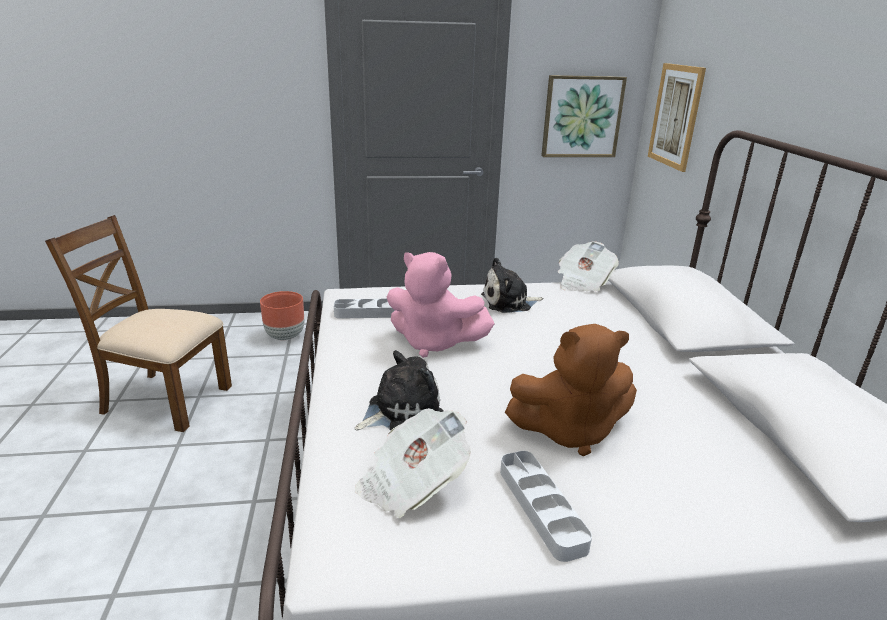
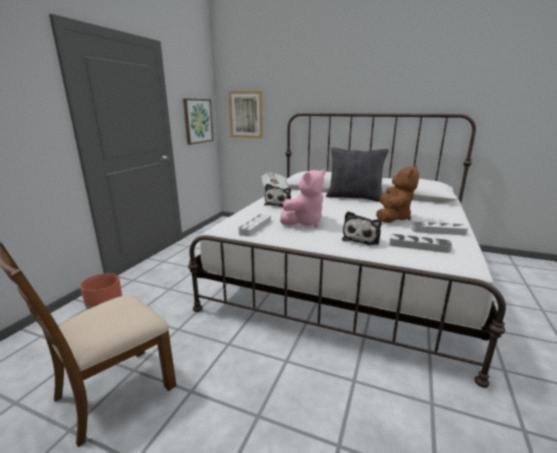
camera: 60 degrees left, 5 degrees down
(401, 410) = (362, 238): plush toy -> plush toy turned 150 degrees counterclockwise
(412, 483) = (419, 246): newspaper -> grey tray
(664, 362) = (354, 197): none -> black pillow

